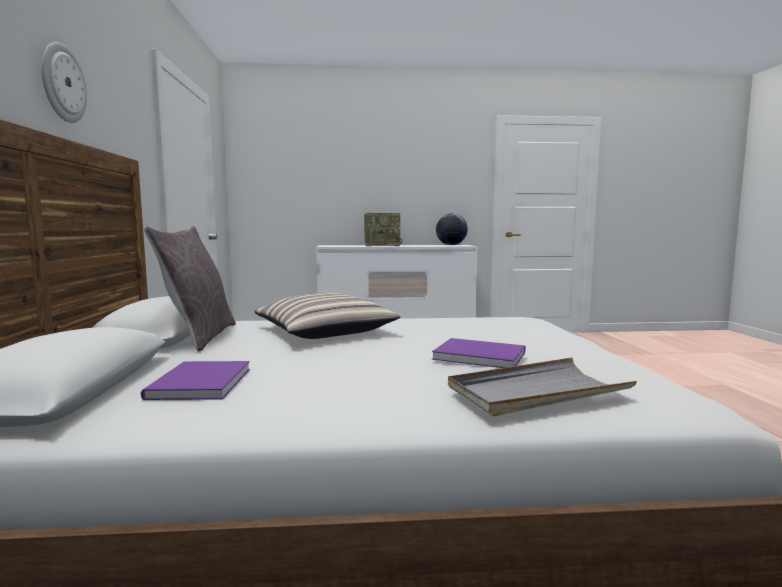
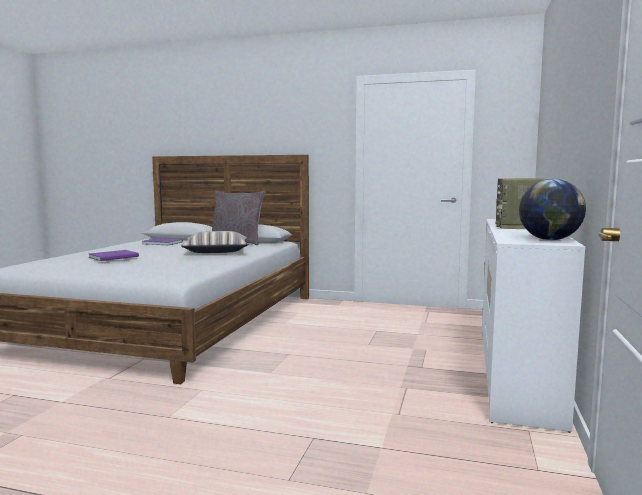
camera: 110 degrees right, 0 degrees up
(62, 83) = (258, 131): wall clock -> none
(536, 392) = (64, 256): grey tray -> none

